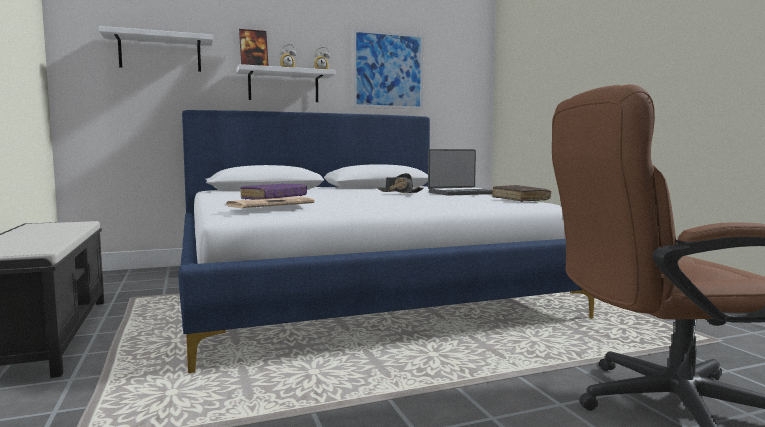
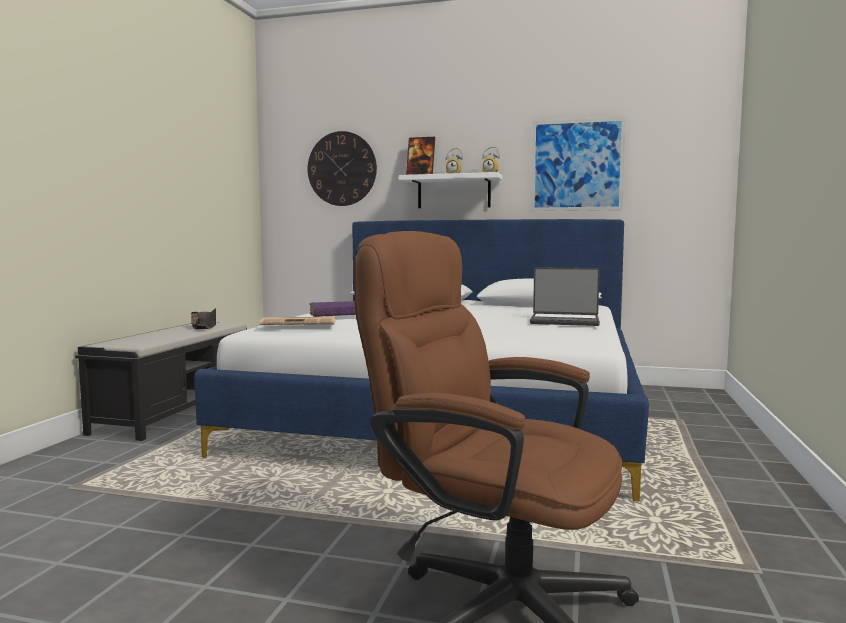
camera: 35 degrees right, 0 degrees up
(160, 53) = (342, 169): white shelf -> wall clock
(399, 192) = (500, 315): black hat -> black hat (204, 327)
(520, 199) = (587, 336): brown book -> none

